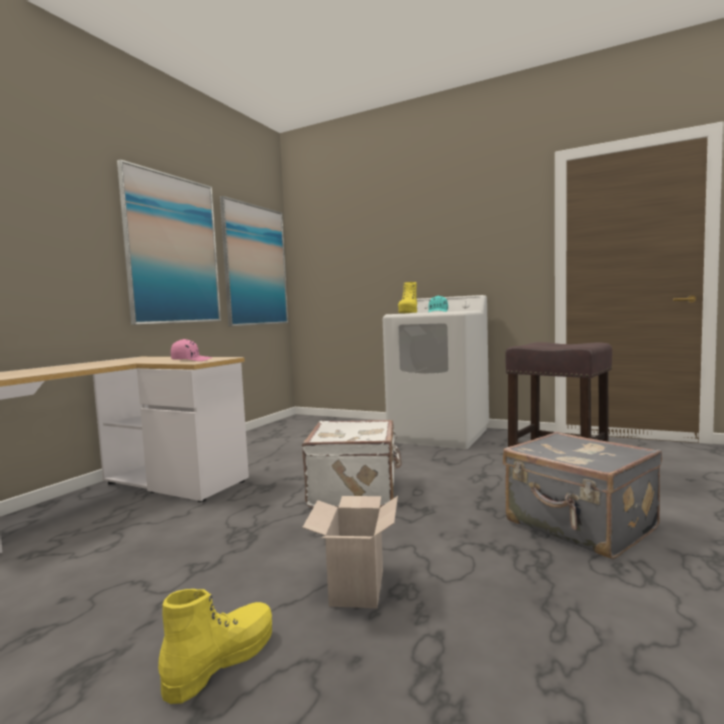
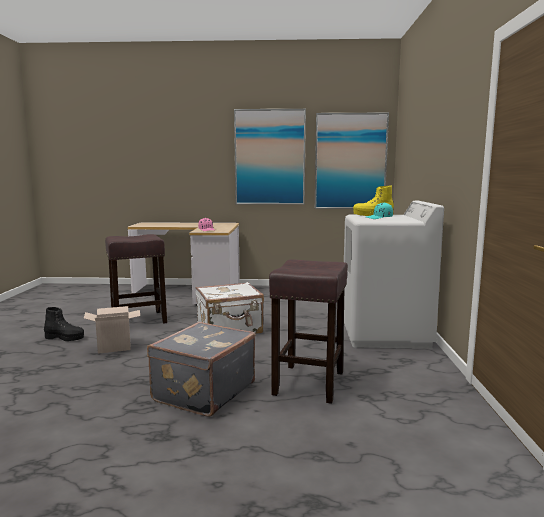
camera: 65 degrees right, 5 degrees up
(211, 557) = (137, 320): none -> brown stool
(221, 661) = (65, 338): yellow boot -> black boot

